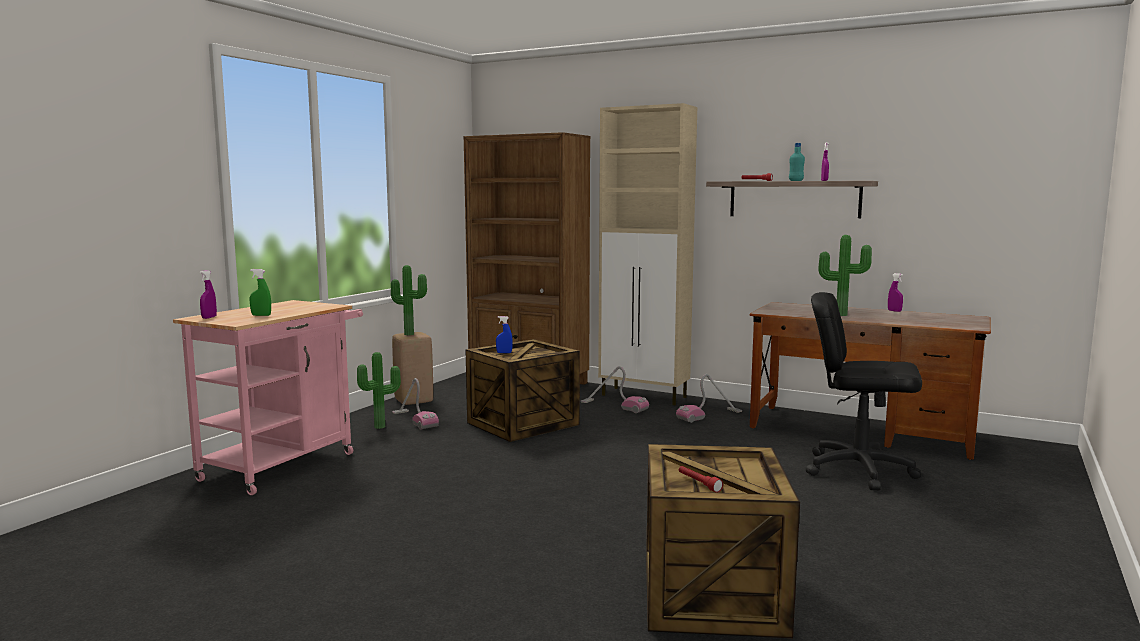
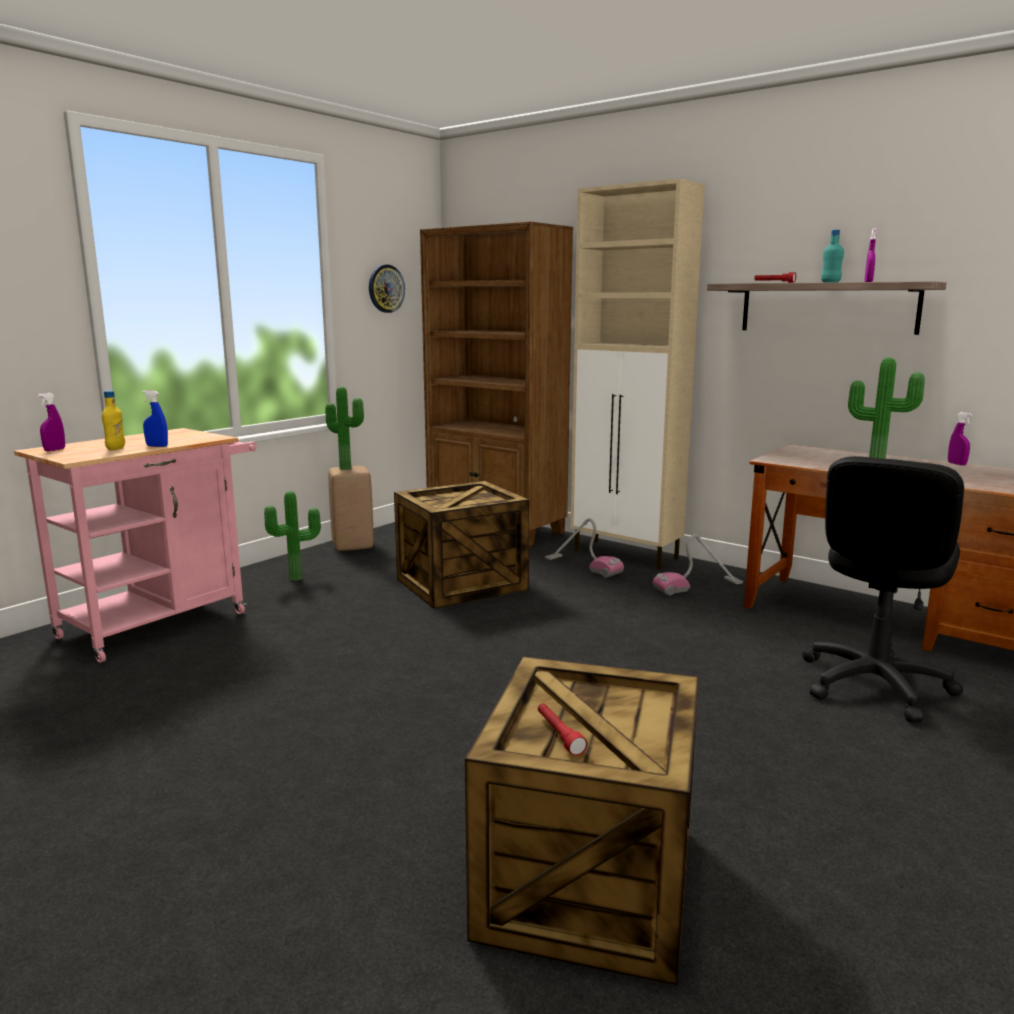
camera: 10 degrees right, 5 degrees up
(261, 315) = (115, 448): green spray bottle -> yellow bottle
(414, 420) = (339, 571): vacuum cleaner -> none
(433, 184) = (386, 288): none -> wall clock
(504, 353) = (439, 498): blue spray bottle -> blue spray bottle (157, 446)
(858, 470) = (873, 685): black office chair -> black office chair turned 90 degrees counterclockwise

